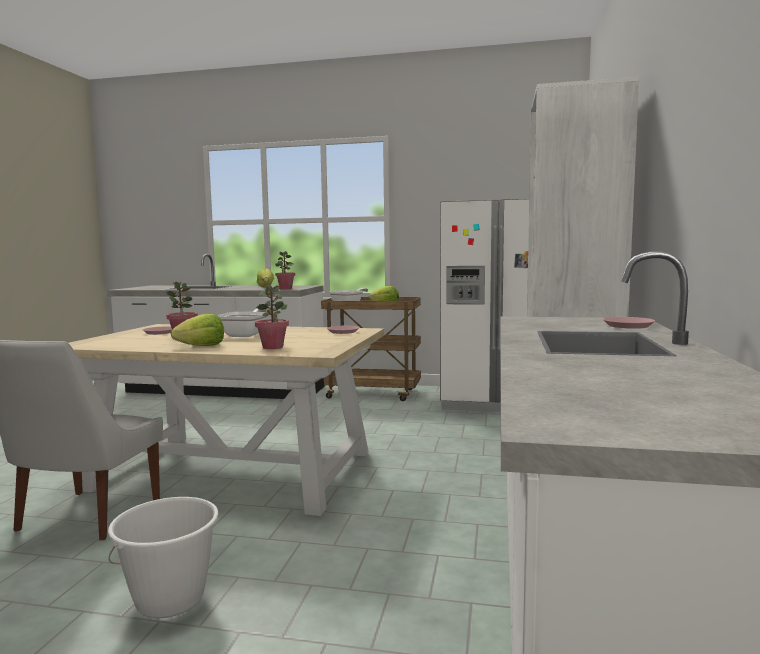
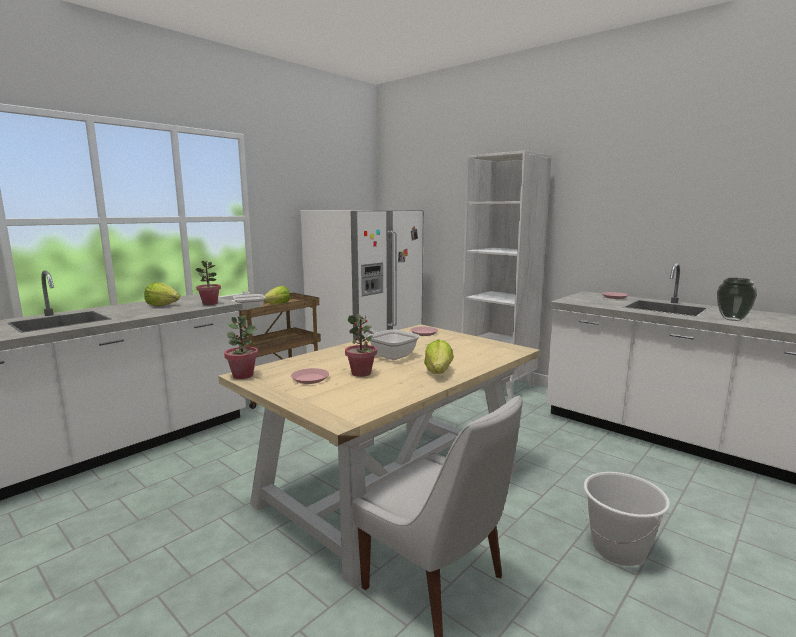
camera: 60 degrees left, 5 degrees up
(273, 347) = (475, 356): potted plant -> potted plant (243, 375)
(567, 364) = (731, 319): none -> vase

